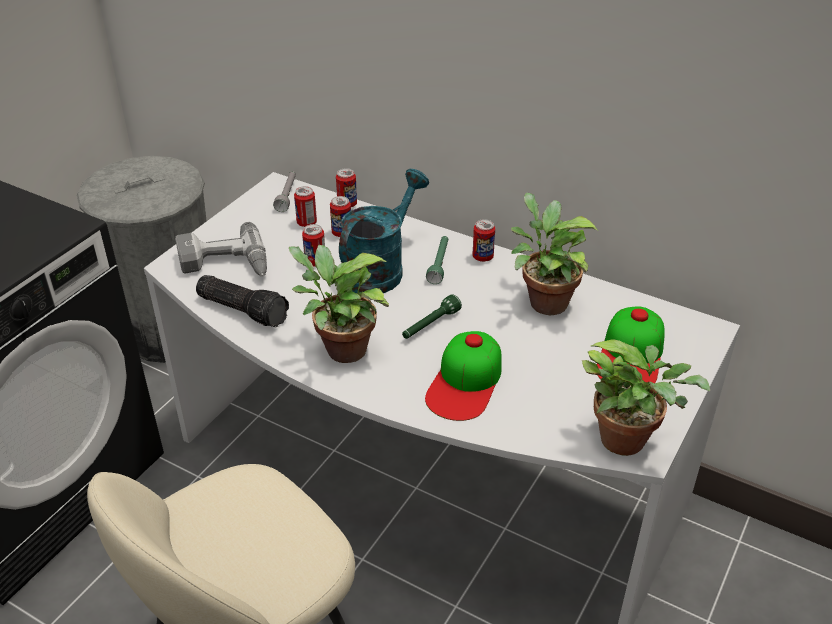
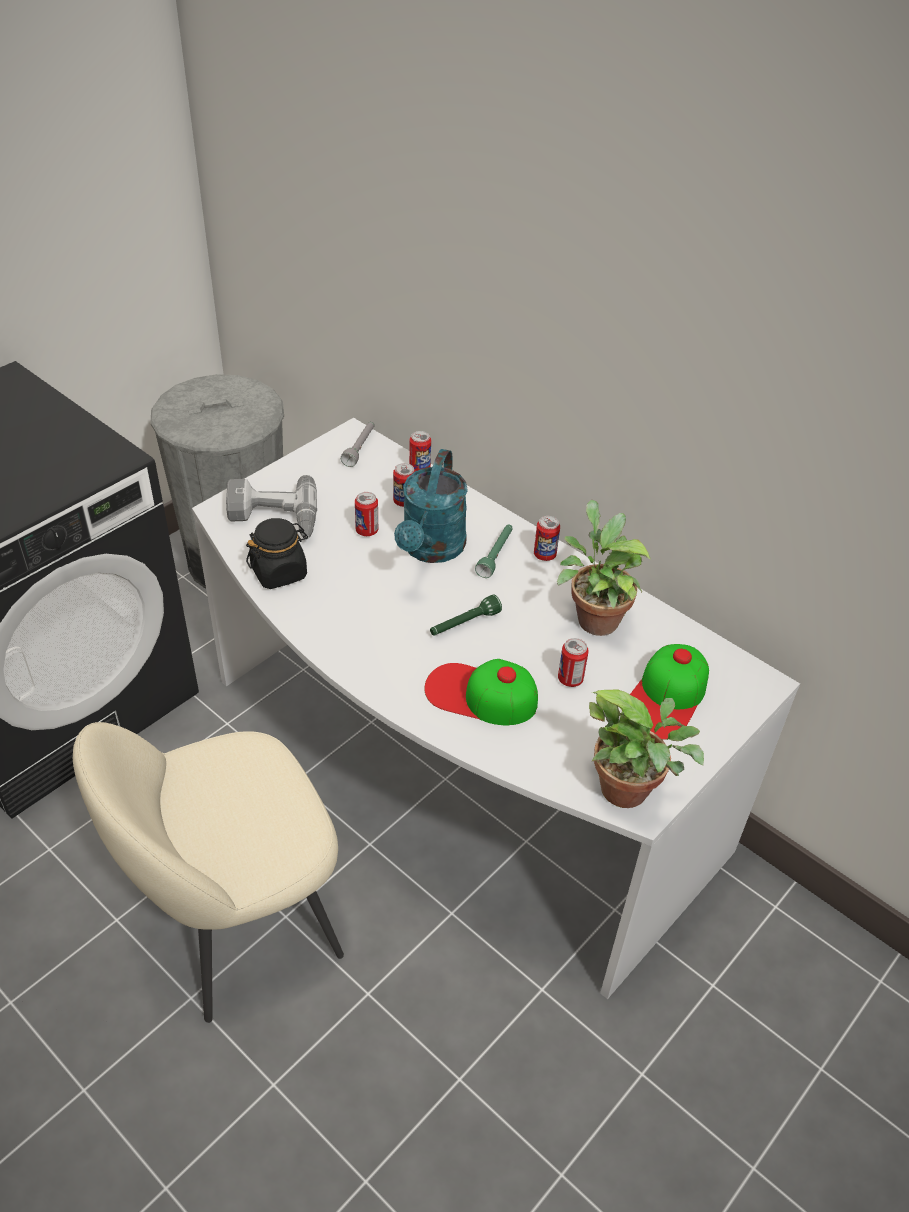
camera: 10 degrees right, 5 degrees up
(244, 309) = (279, 572): flashlight -> black jar
(306, 223) = (371, 484): can -> can (570, 679)
(340, 349) = (364, 634): potted plant -> none
(379, 269) = (431, 550): turquoise watering can -> turquoise watering can turned 150 degrees clockwise
(465, 382) = (480, 695): cap -> cap turned 75 degrees clockwise

